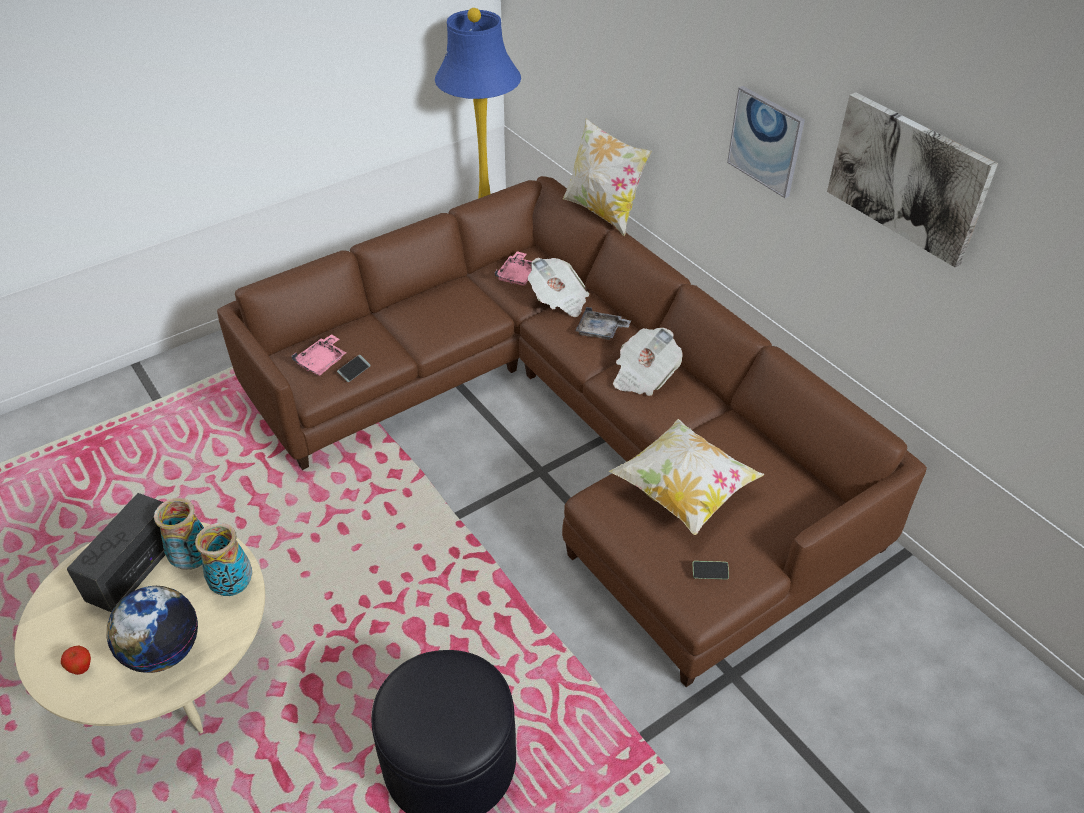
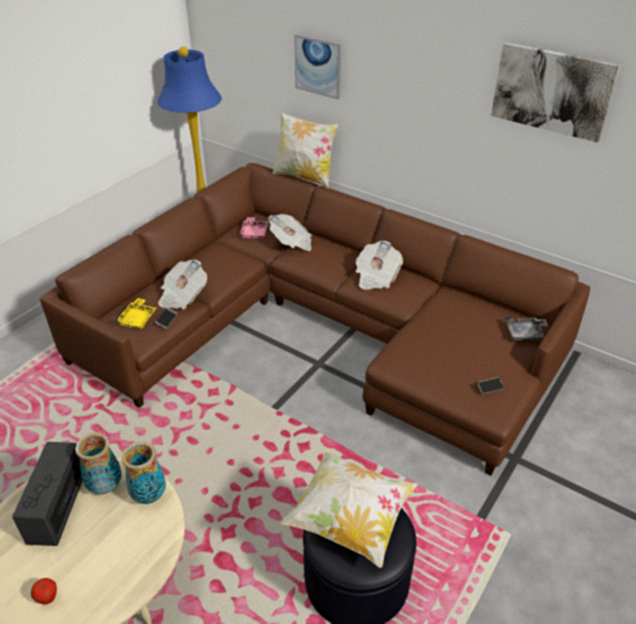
camera: 20 degrees left, 5 degrees down
(163, 651) = (115, 562): globe -> none
(322, 362) = (138, 319): pink tray -> yellow tray
(388, 343) = (182, 296): none -> newspaper
(600, 331) = (331, 256): grey tray -> grey tray (524, 333)
(683, 492) = (443, 342): pillow -> pillow (350, 519)
(766, 141) = (435, 93): picture -> picture (318, 66)

